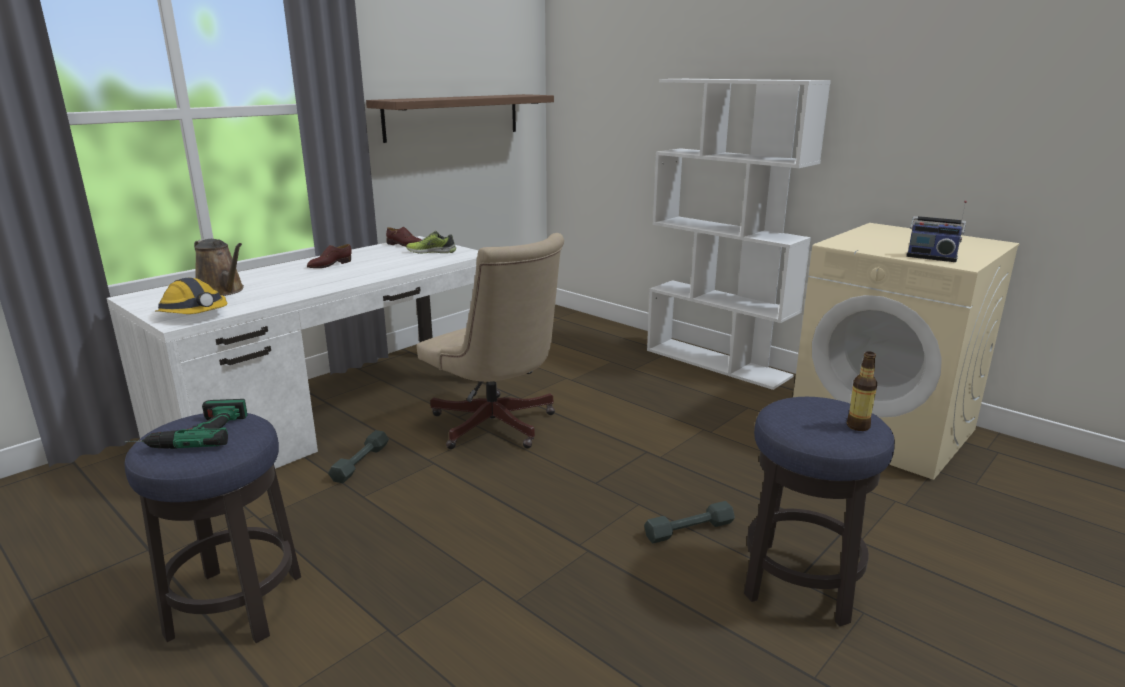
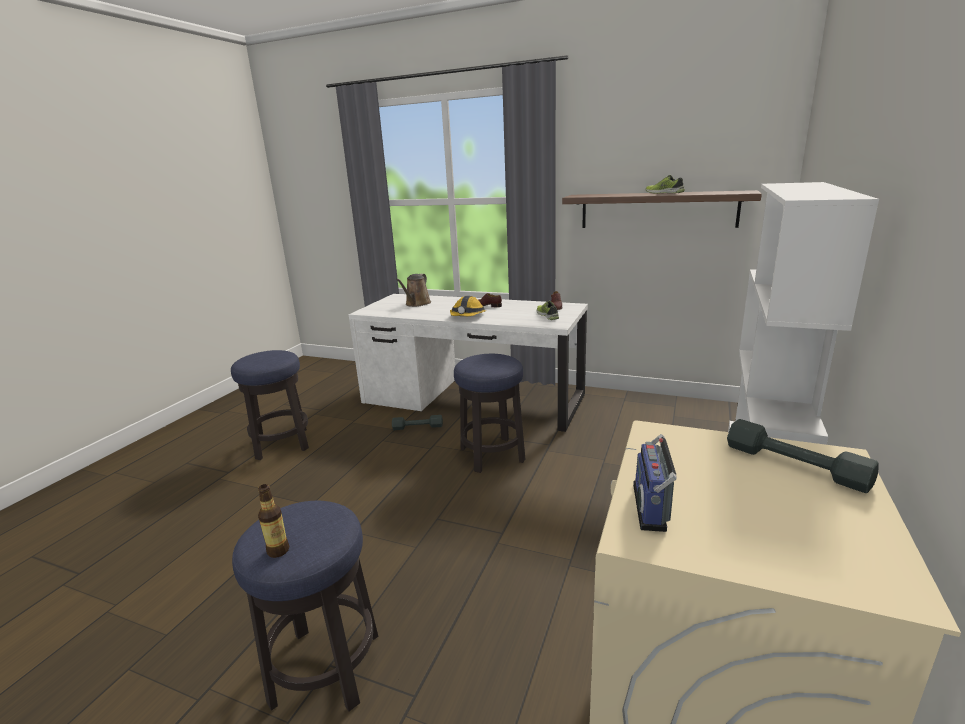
camera: 70 degrees right, 0 degrees up
(189, 433) = (265, 356): power drill -> none
(195, 314) = (377, 310): hard hat -> hard hat (468, 316)
(469, 96) = (664, 193): none -> shoe
(497, 427) = (492, 455): beige office chair -> stool
(689, 529) = (388, 582): grey dumbbell -> grey dumbbell (795, 465)

